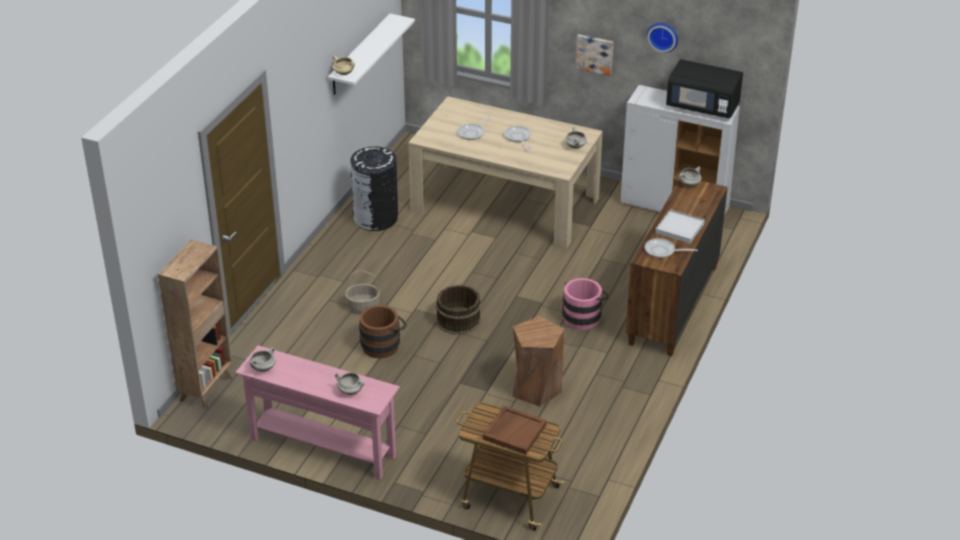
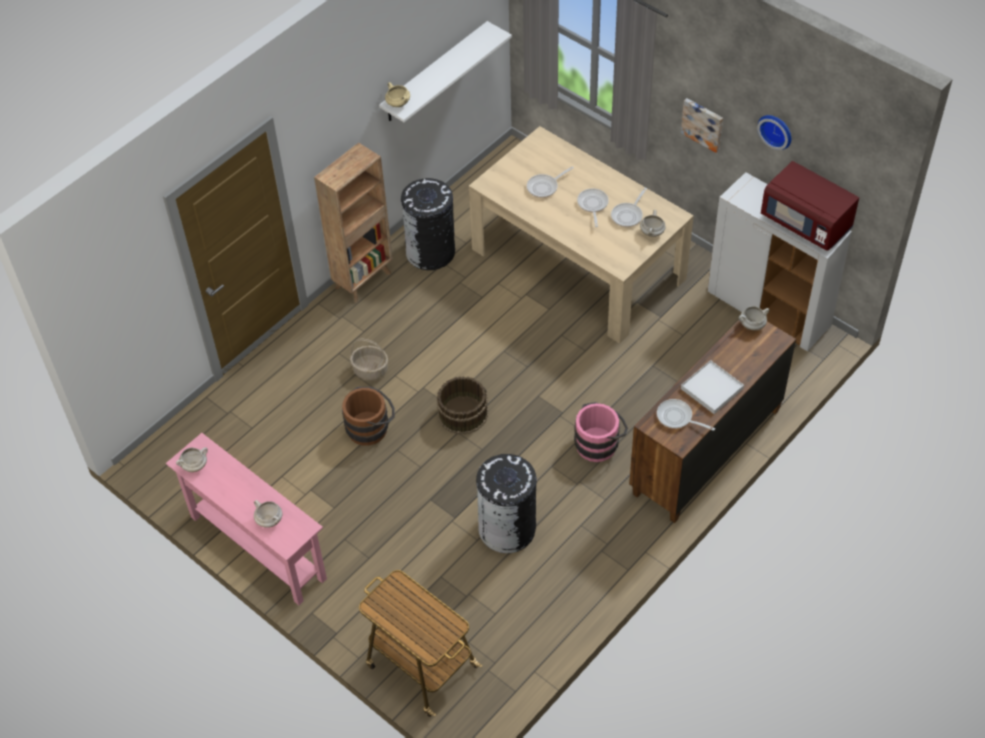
camera: 20 degrees right, 15 degrees up
(207, 388) = (173, 439): brown bookcase -> brown bookcase (364, 279)
(514, 431) = (417, 620): brown tray -> none
(536, 388) = (507, 529): brown stool -> black trash can
(550, 139) = (628, 215): none -> frying pan
(702, 107) = (806, 223): black microwave -> red microwave

